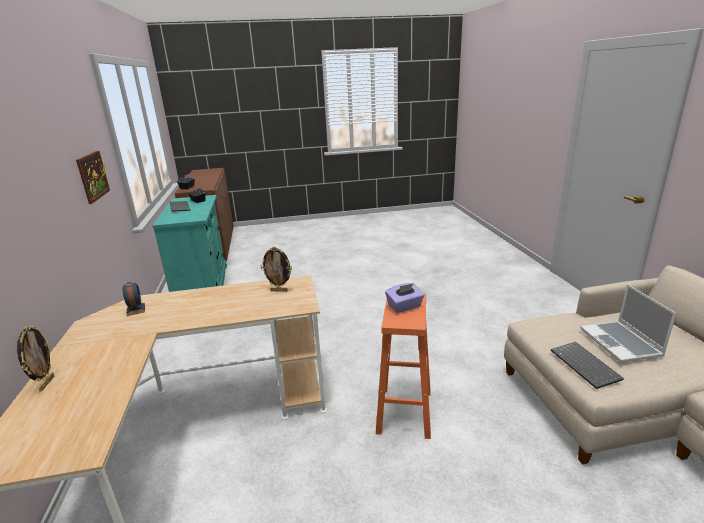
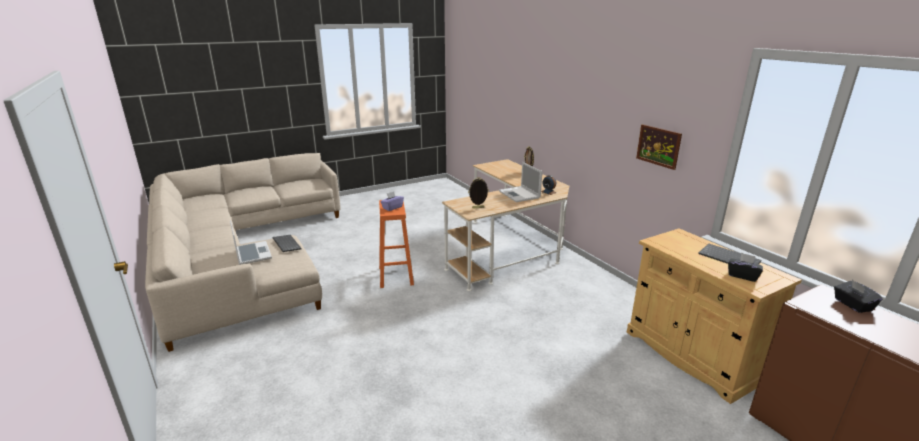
camera: 160 degrees right, 0 degrees up
(186, 309) = (519, 194): none -> laptop
(202, 286) = (691, 355): turquoise cabinet -> beige cabinet

